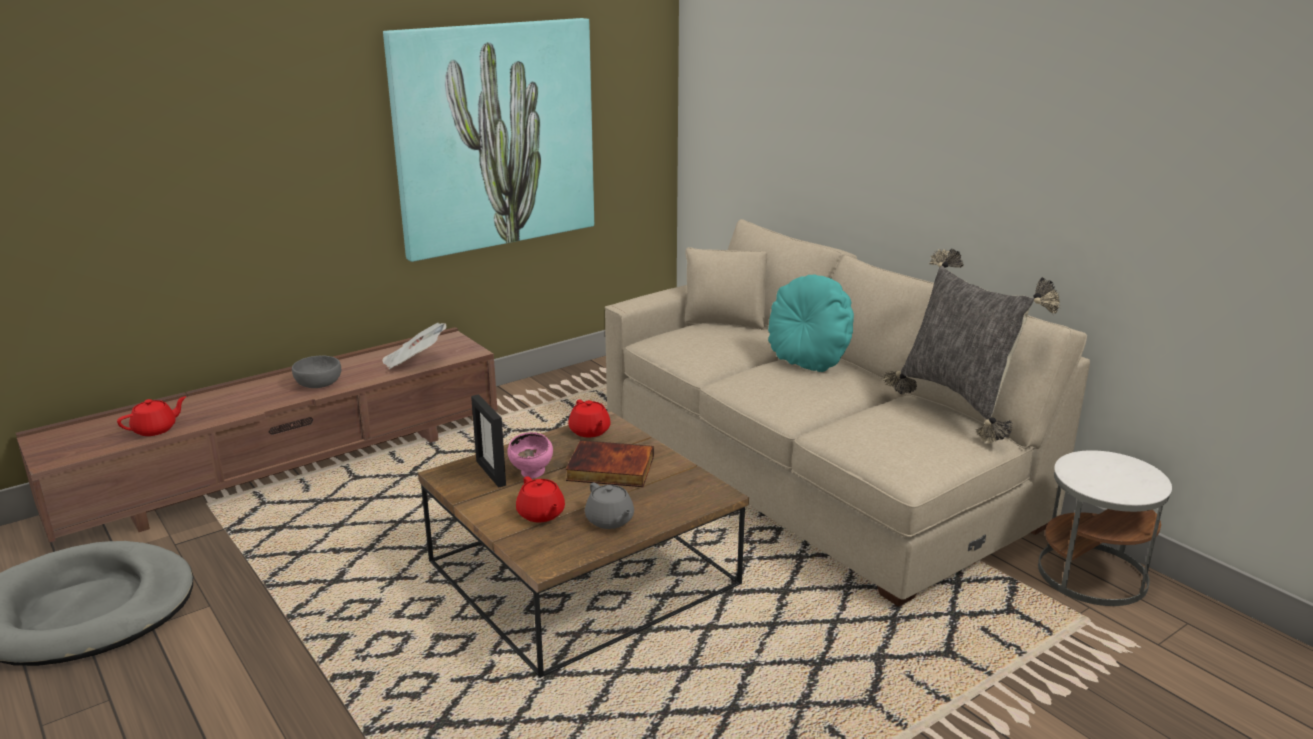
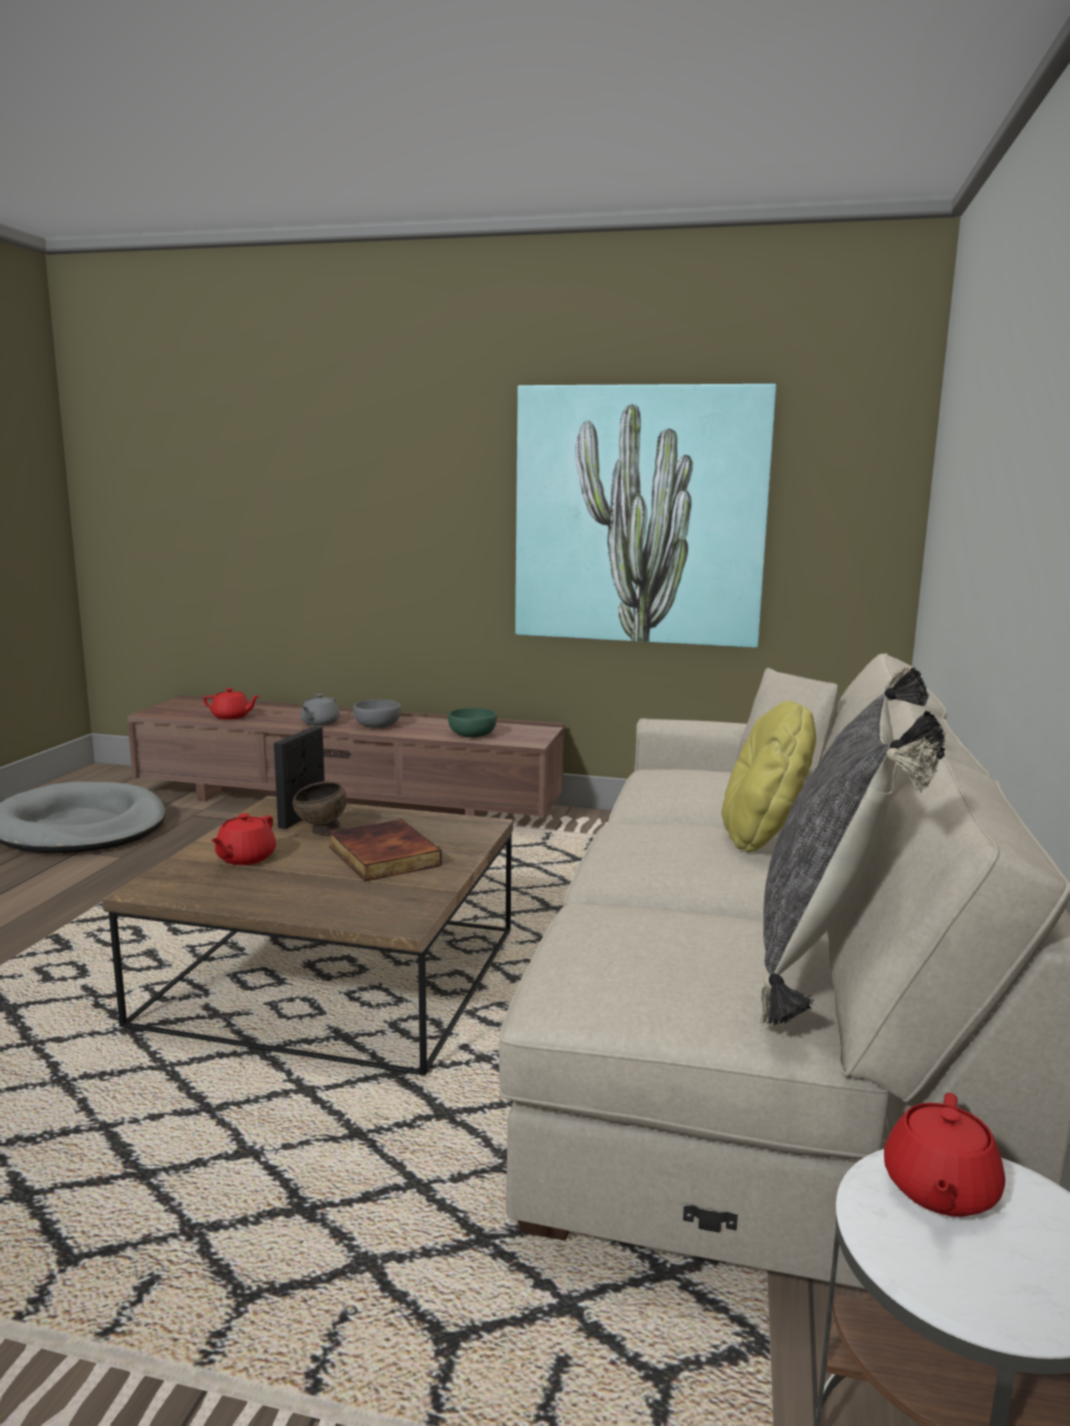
camera: 50 degrees right, 10 degrees down
(414, 362) = (471, 734): newspaper -> green bowl
(532, 475) = (321, 831): pink bowl -> brown bowl
(589, 431) = (450, 824): red teapot -> red teapot (939, 1190)
(610, 521) = (268, 889): grey teapot -> grey teapot (319, 723)
(808, 363) = (762, 841): turquoise pillow -> yellow pillow

